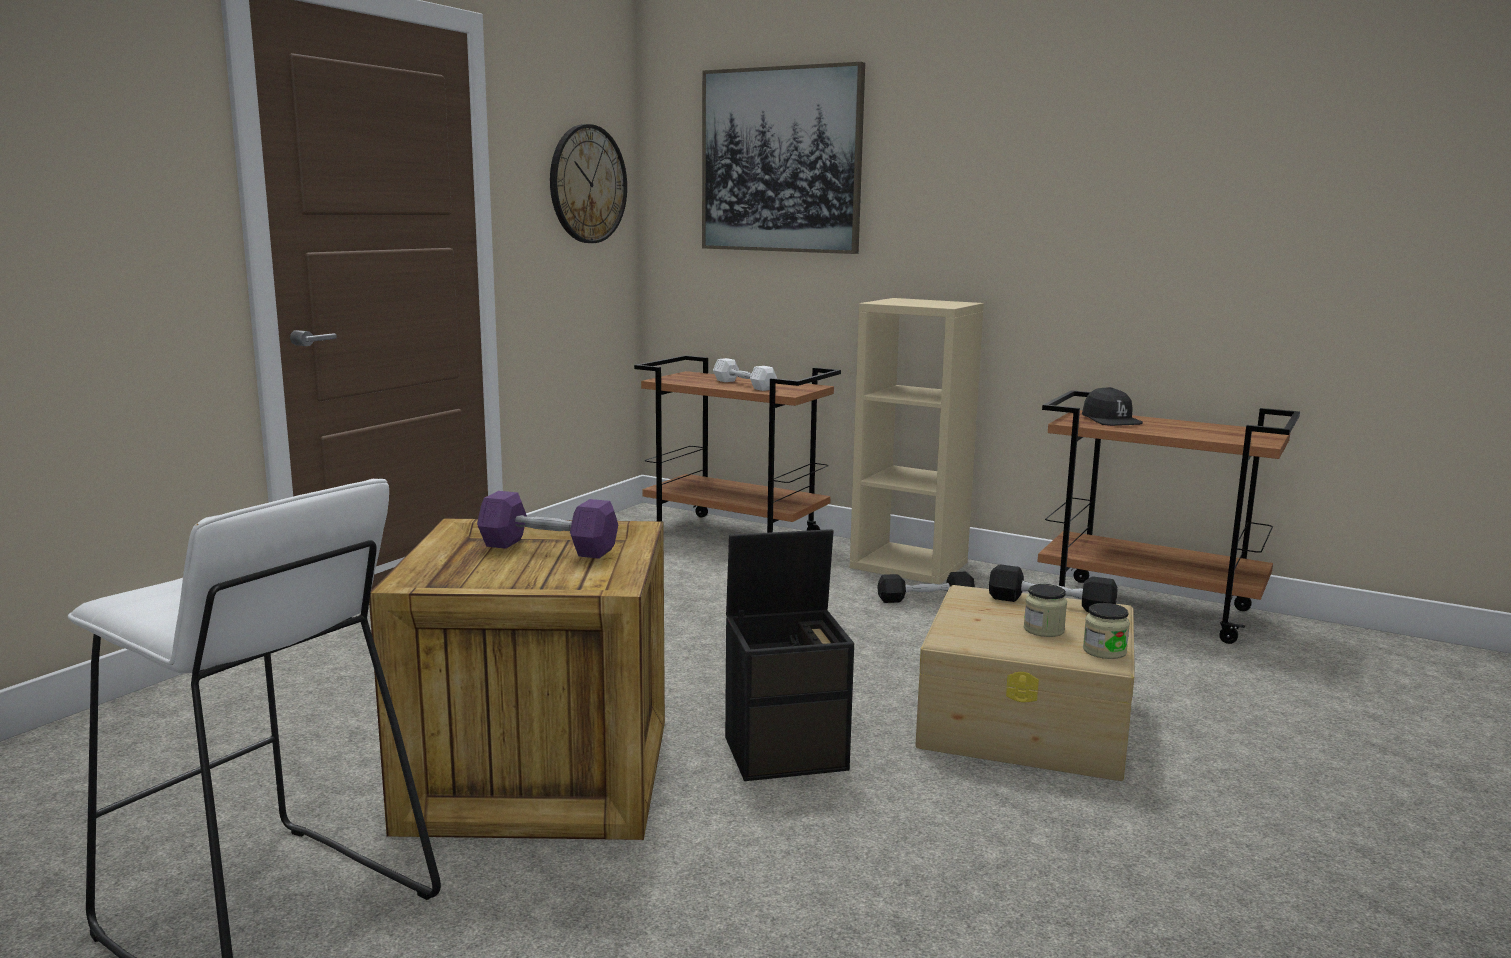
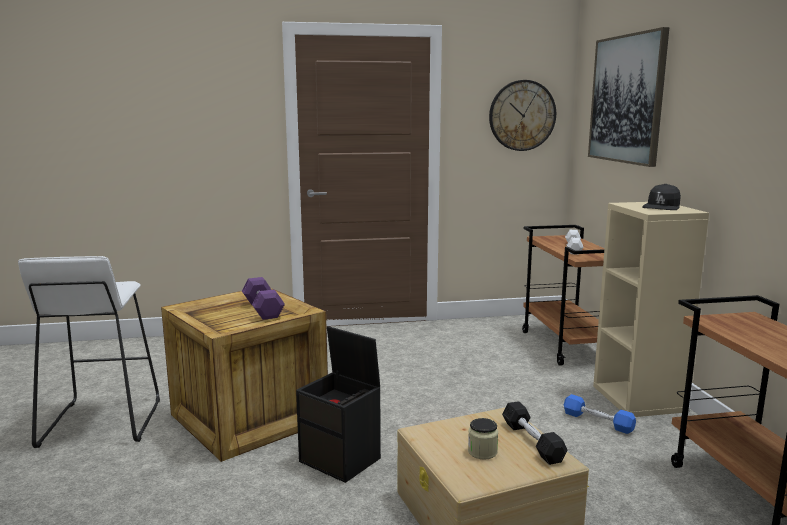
camera: 50 degrees right, 0 degrees up
(925, 598) = (597, 421): black dumbbell -> blue dumbbell
(1104, 651) = (480, 480): jar -> none
(1110, 420) = (750, 326): black cap -> black cap (662, 207)

